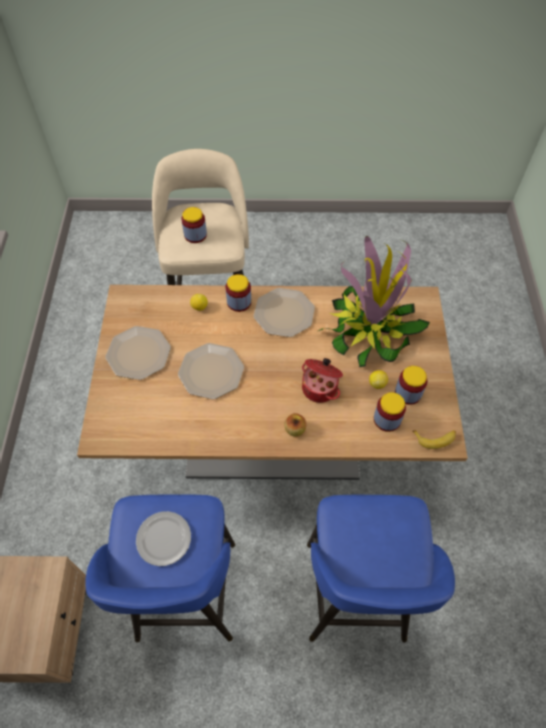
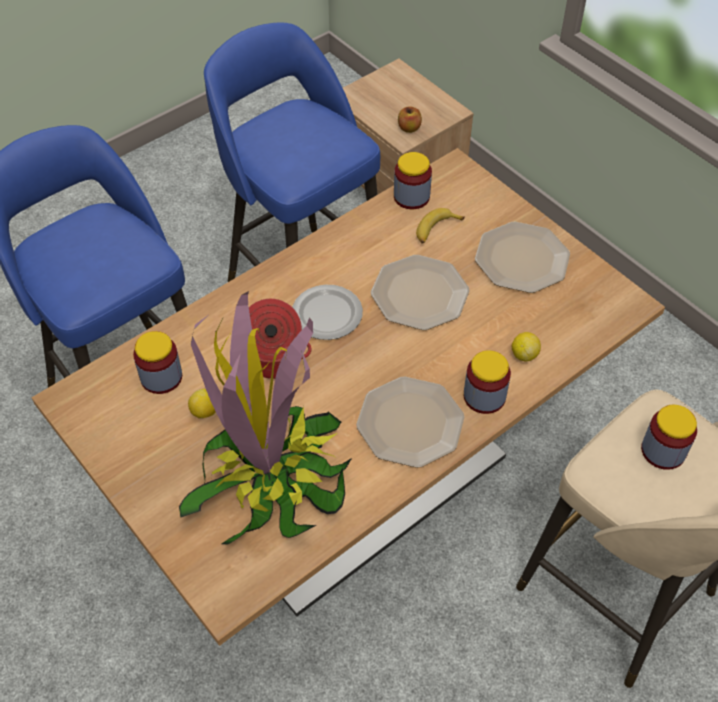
camera: 140 degrees right, 5 degrees down
(163, 538) = (302, 143): plate -> plate (328, 314)
(295, 429) = (263, 298): apple -> apple (409, 128)
(408, 393) = (155, 427): jar -> jar (411, 197)
(435, 438) = (85, 393): banana -> banana (436, 230)

